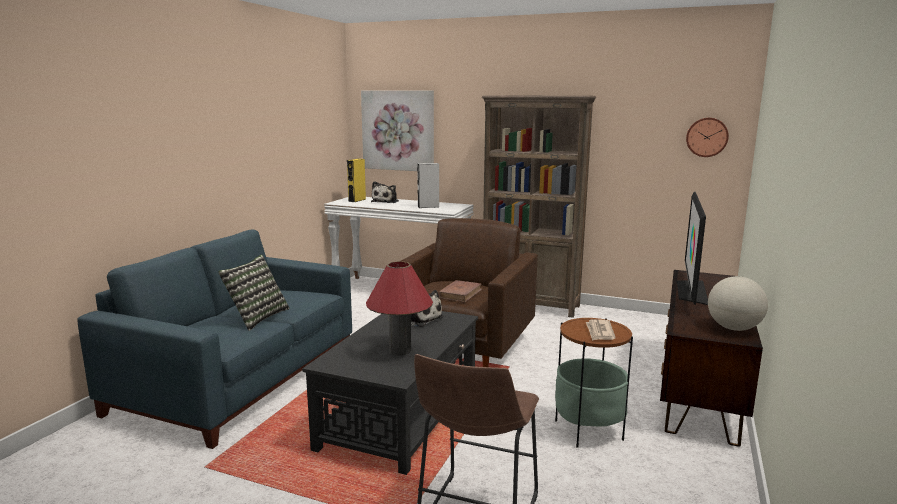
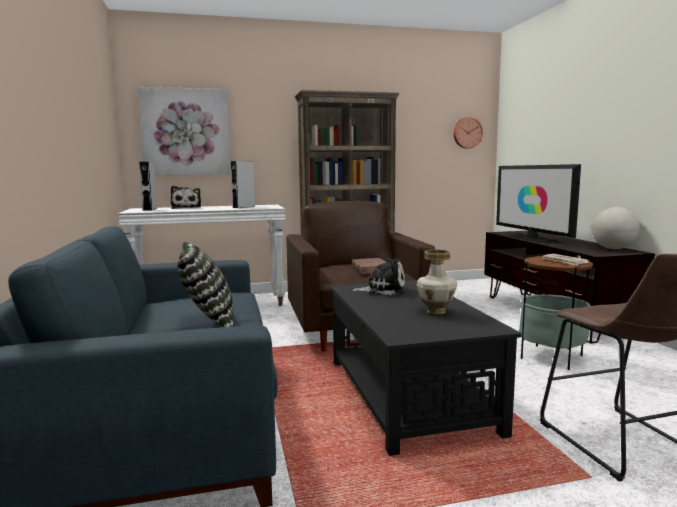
camera: 35 degrees left, 5 degrees down
(357, 200) = (150, 209): yellow speaker -> grey speaker
(400, 351) = (435, 311): red table lamp -> vase

